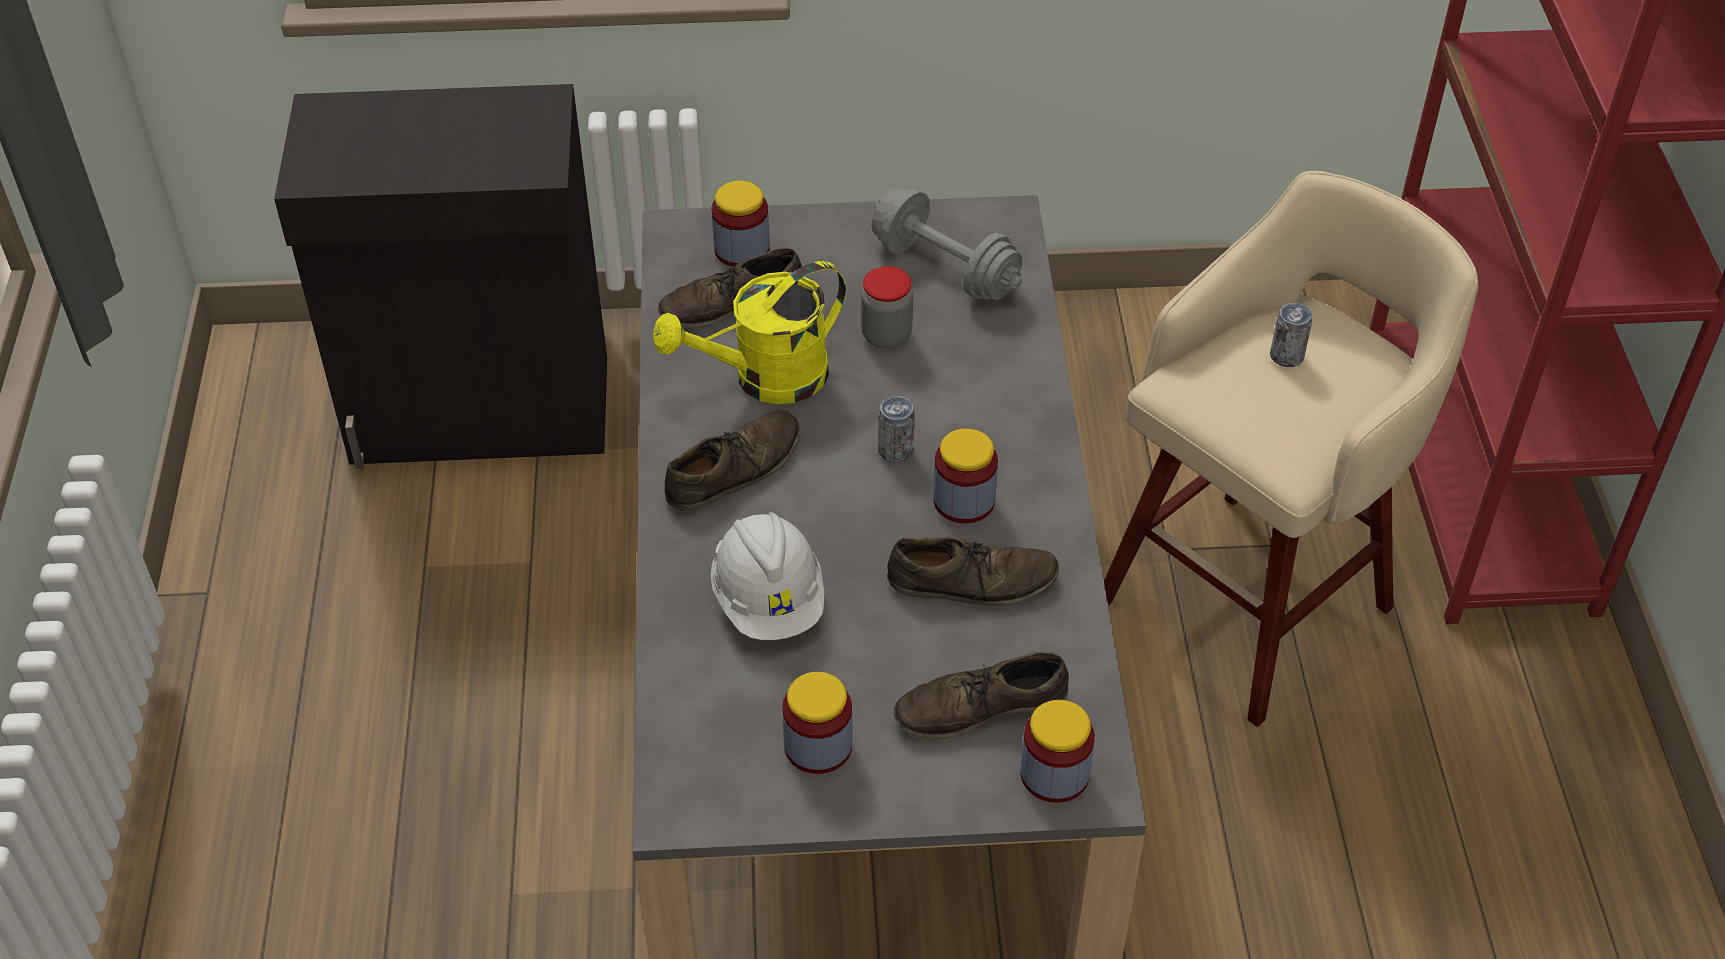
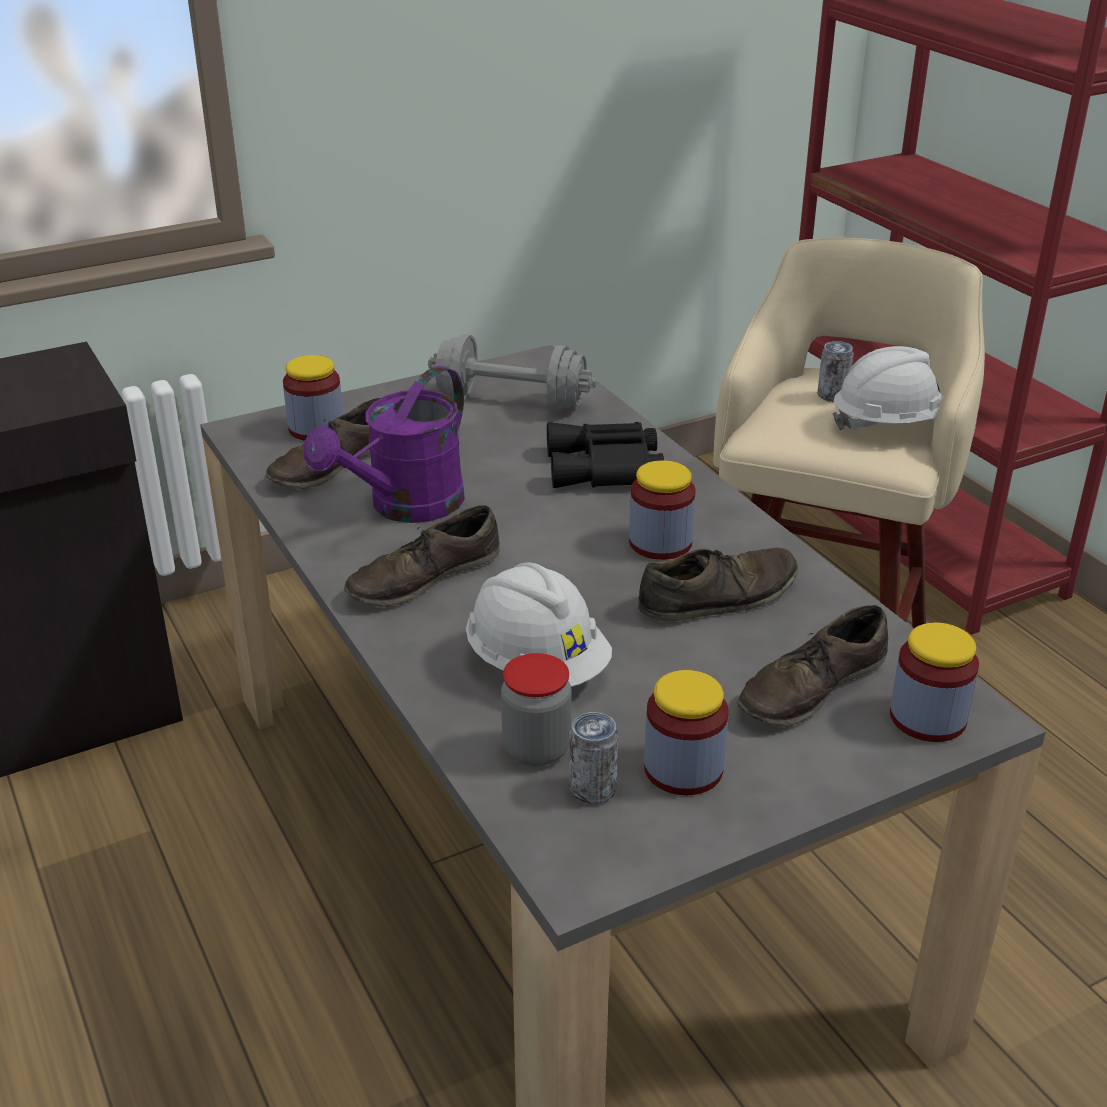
camera: 25 degrees left, 15 degrees down
(734, 469) = (423, 577): brown shoe -> brown shoe turned 150 degrees counterclockwise
(765, 379) = (405, 507): yellow watering can -> purple watering can
(886, 335) = (495, 453): jar -> jar (536, 749)
(896, 450) = (568, 525): can -> can (592, 789)
(976, 390) = (606, 469): none -> black binoculars
(1315, 416) = (889, 424): none -> white hard hat

